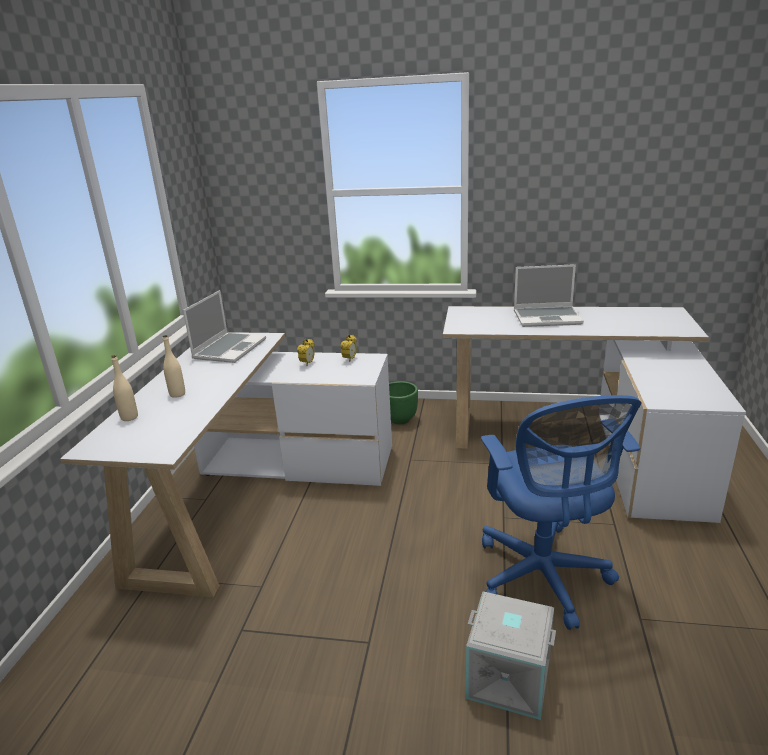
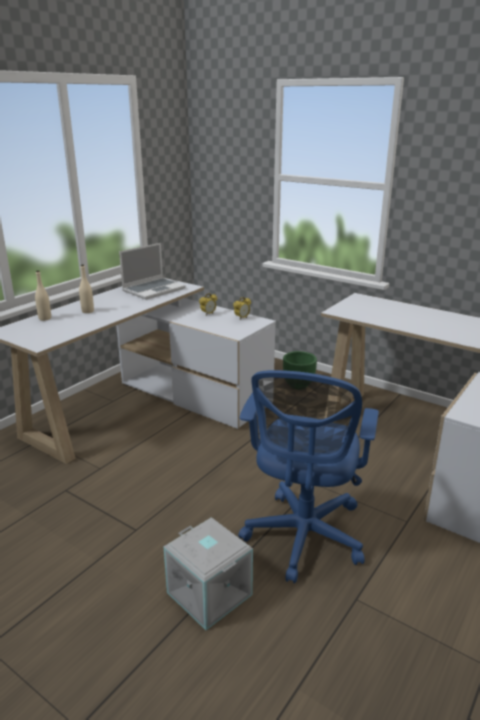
camera: 25 degrees right, 0 degrees up
(547, 318) = (430, 319): laptop -> none

